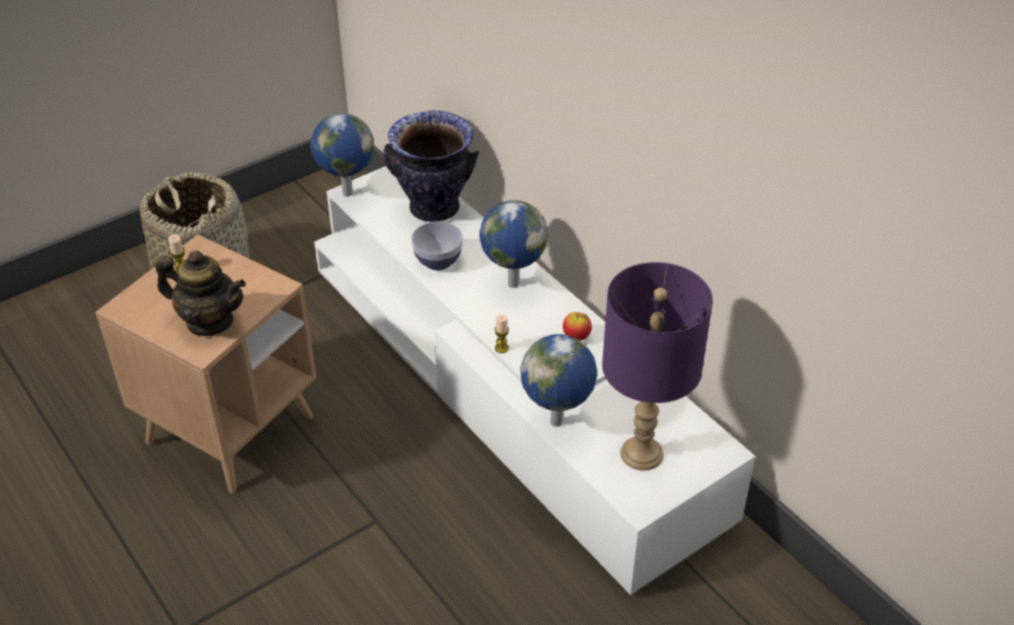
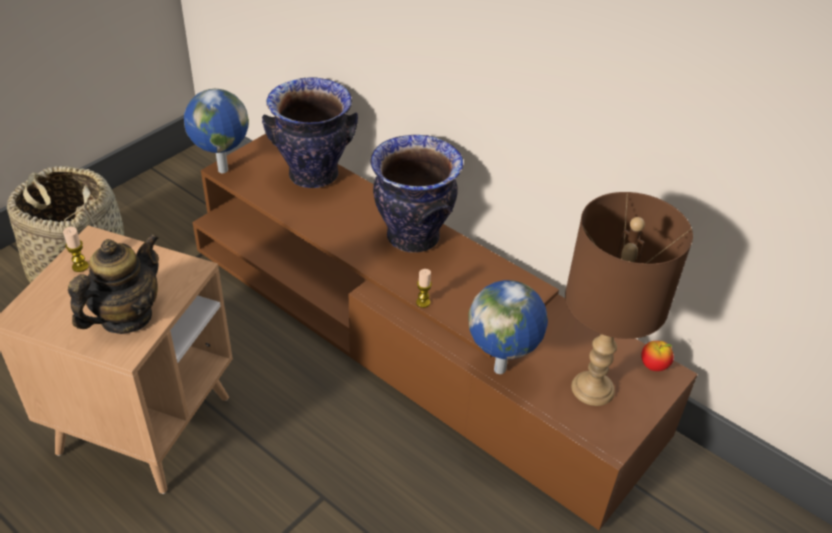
camera: 15 degrees left, 0 degrees up
(209, 321) = (126, 317): teapot -> teapot turned 60 degrees counterclockwise
(438, 261) = (332, 224): bowl -> none
(507, 385) = (412, 337): white tv stand -> brown tv stand
(512, 283) = (412, 237): globe -> vase
(576, 337) = (491, 281): apple -> apple (654, 366)
(642, 453) = (593, 388): purple table lamp -> brown table lamp

